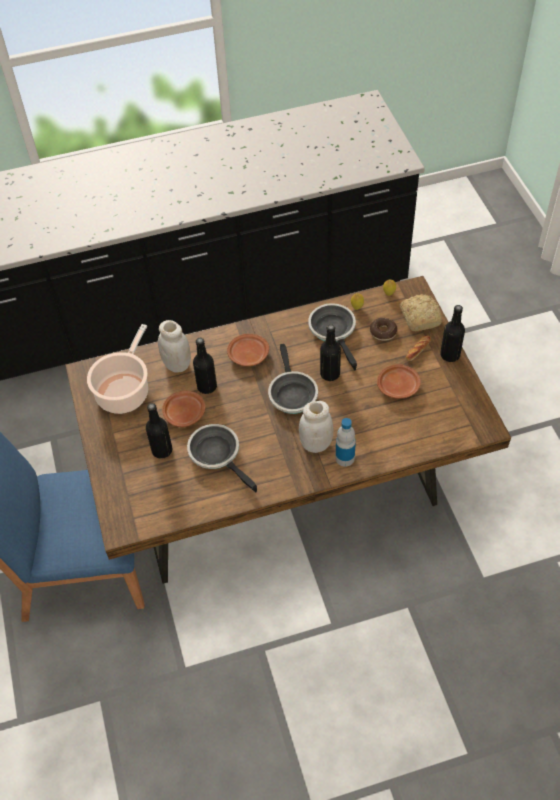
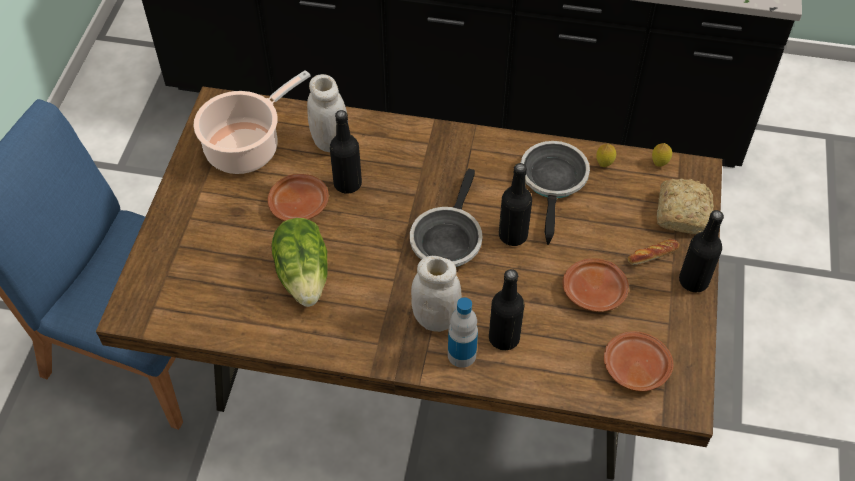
camera: 25 degrees right, 0 degrees up
(162, 450) = (242, 239): black bottle -> black bottle (504, 338)
(218, 454) = (305, 275): frying pan -> lettuce
(248, 355) = (423, 166): brown plate -> brown plate (635, 367)
(383, 332) = (619, 211): donut -> none

